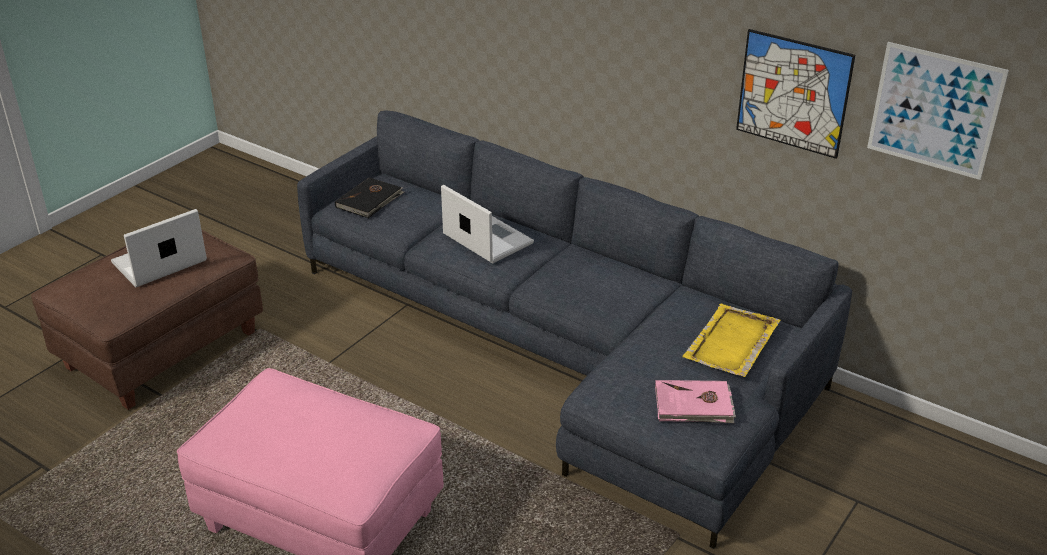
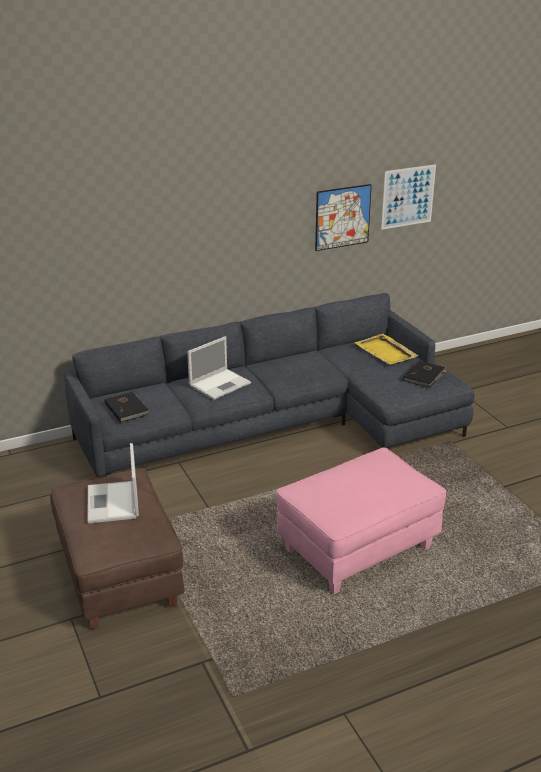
camera: 60 degrees left, 5 degrees down
(486, 239) = (220, 384): laptop -> laptop turned 150 degrees clockwise
(694, 405) = (424, 376): pink book -> black book

